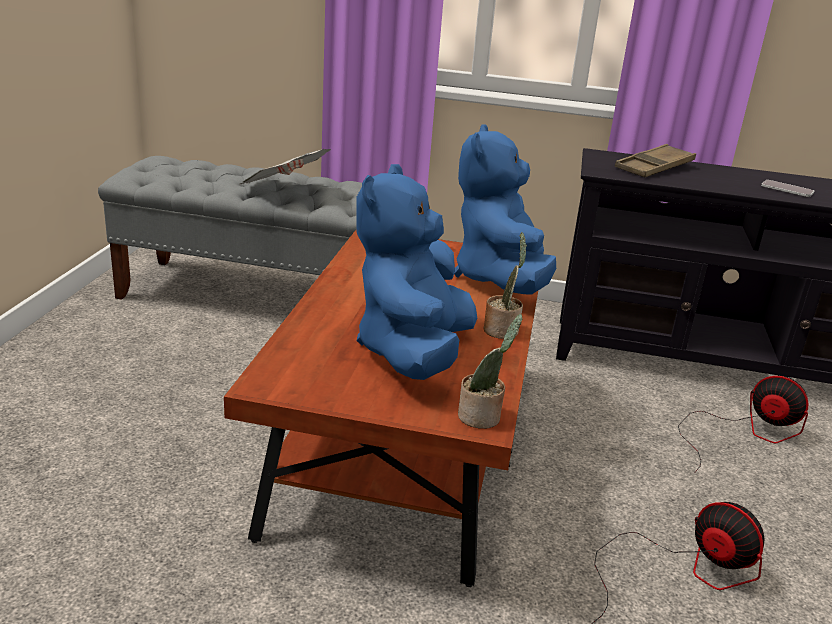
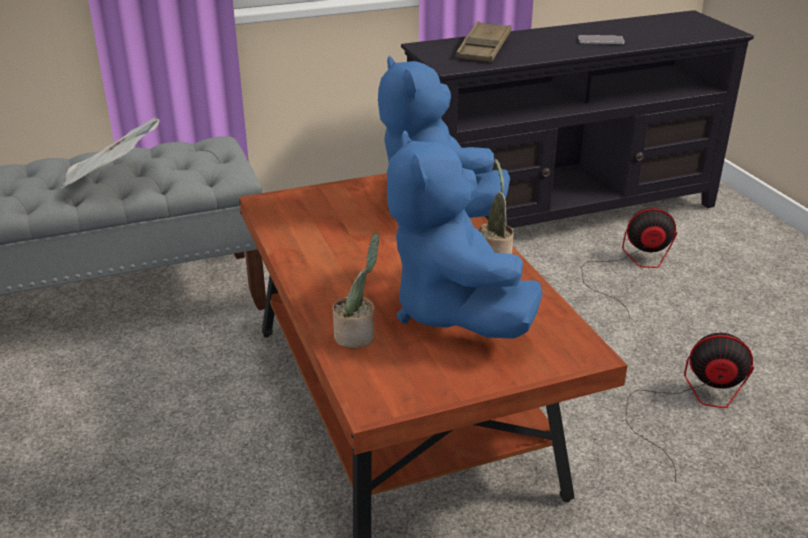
camera: 30 degrees left, 5 degrees up
(482, 417) = (577, 348): potted plant -> potted plant (357, 336)

